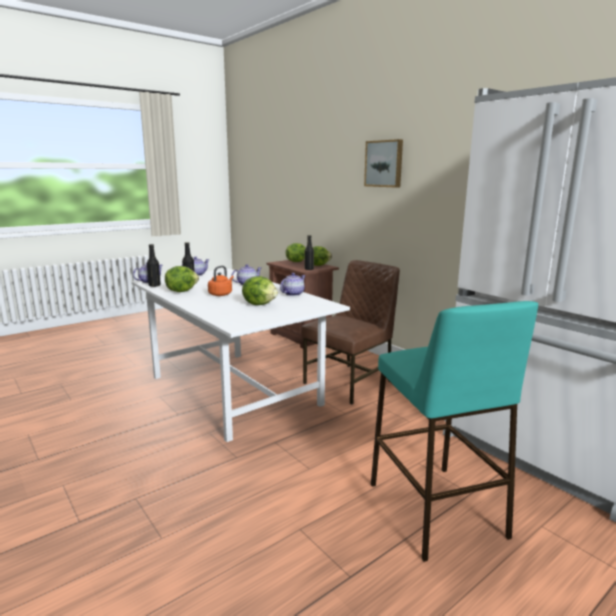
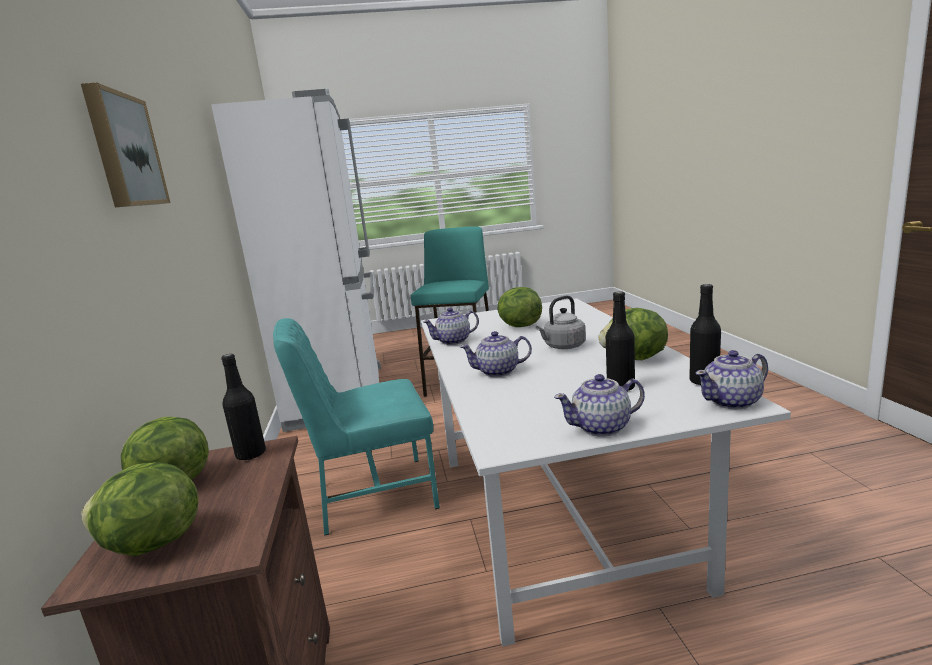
camera: 150 degrees left, 0 degrees up
(221, 294) = (563, 347): orange kettle -> grey kettle
(350, 382) = (373, 495): brown chair -> turquoise chair

